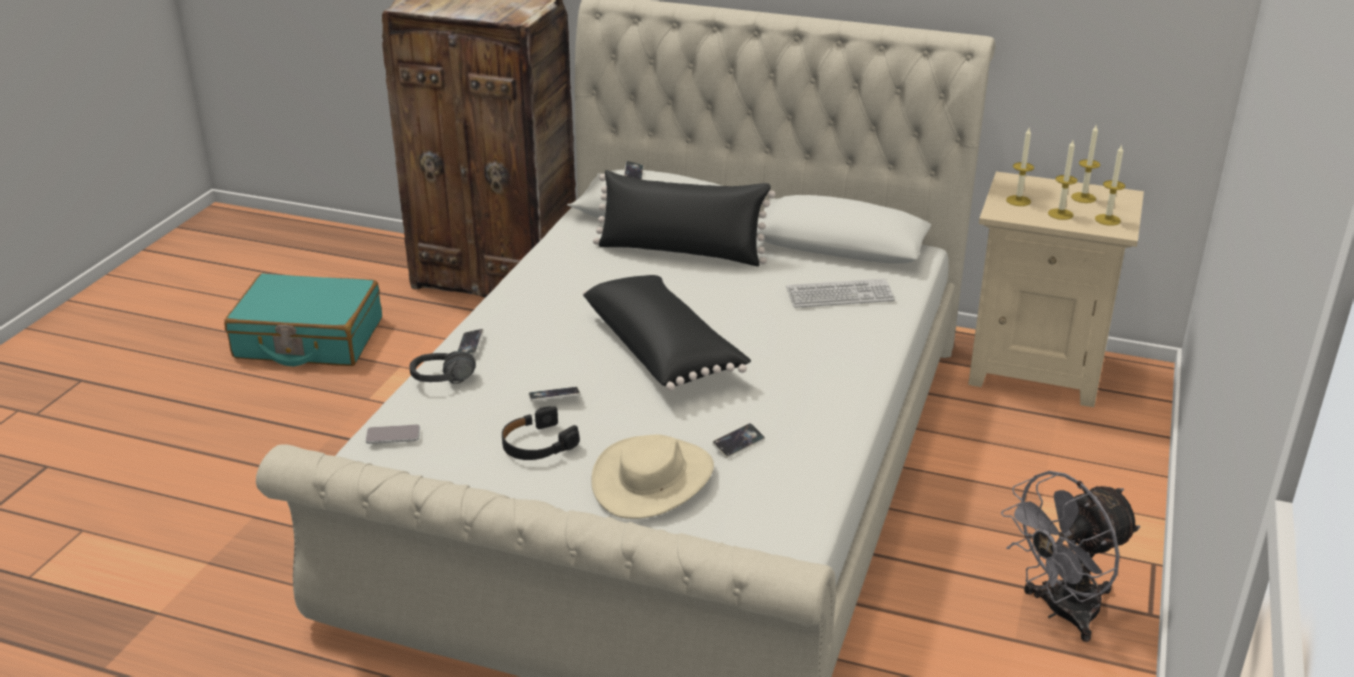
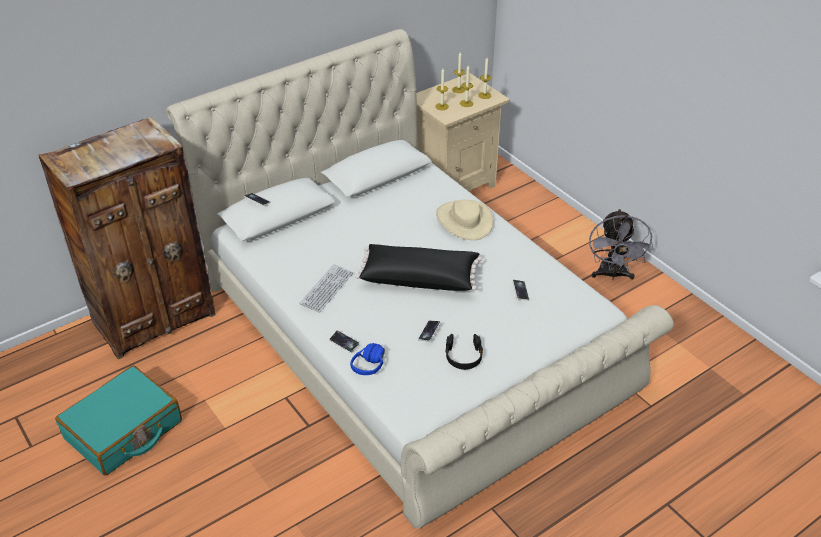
camera: 55 degrees left, 10 degrees up
(393, 435) = (408, 405): phone -> none
(443, 384) = (374, 367): black headphones -> blue headphones
(653, 479) = (525, 330): beige hat -> beige hat (464, 220)
(681, 252) = (326, 227): black pillow -> none
(840, 295) = (427, 200): keyboard -> keyboard (326, 289)

